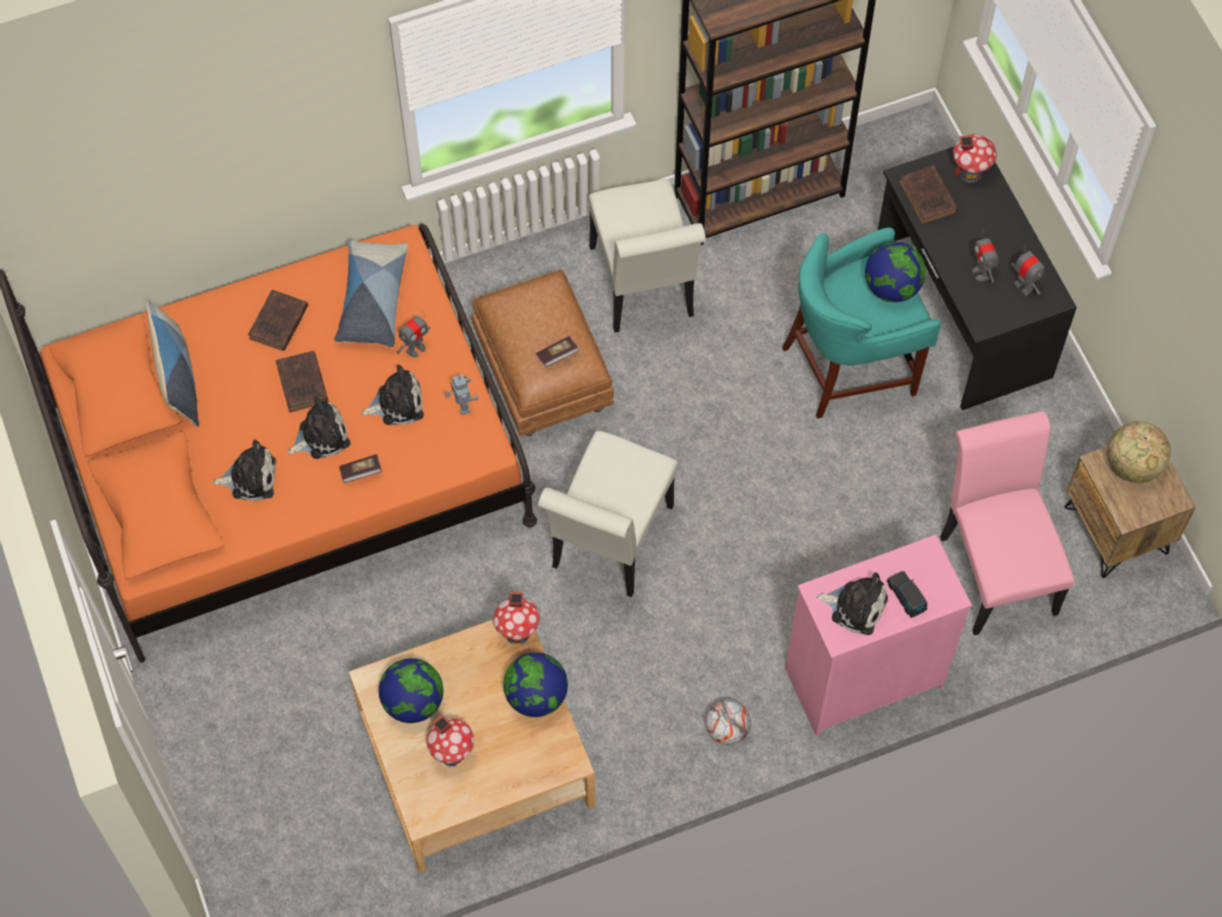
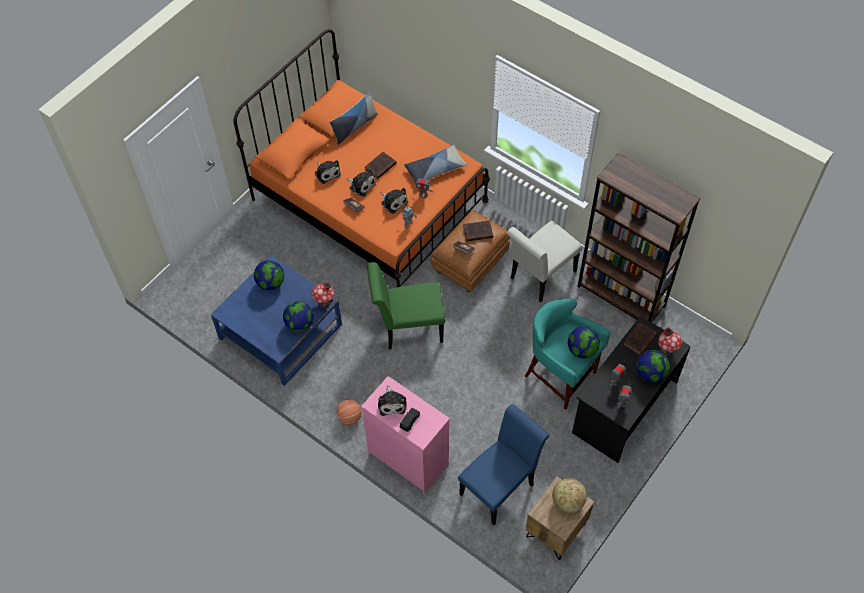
camera: 60 degrees right, 5 degrees down
(278, 324) = (401, 145): brown book -> brown book (477, 232)
(452, 754) = (256, 308): toy house -> none
(475, 756) = (280, 331): beige coffee table -> blue coffee table
(608, 544) = (407, 328): white chair -> green chair
(727, 730) = (349, 417): football -> basketball
(994, 566) = (500, 486): pink chair -> blue chair
(996, 219) = (650, 373): none -> globe

